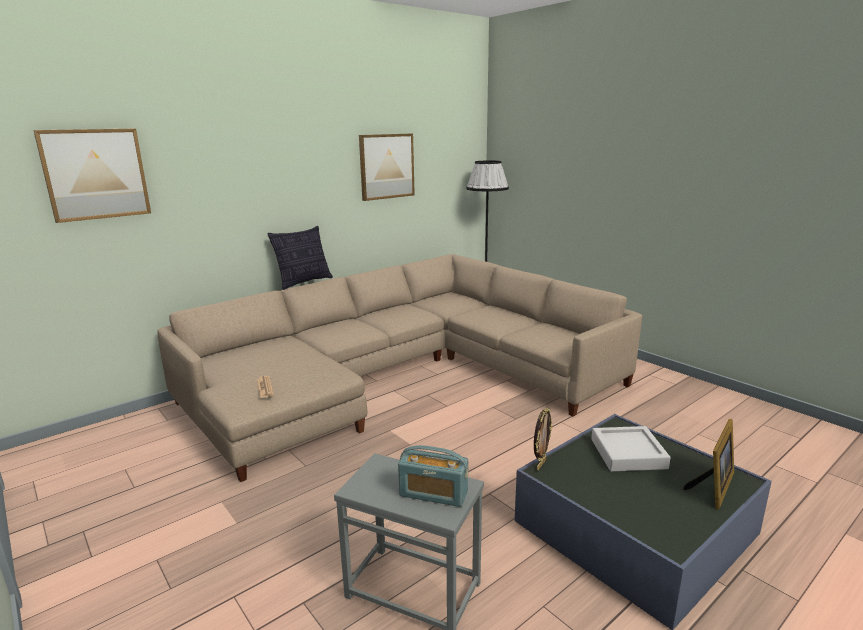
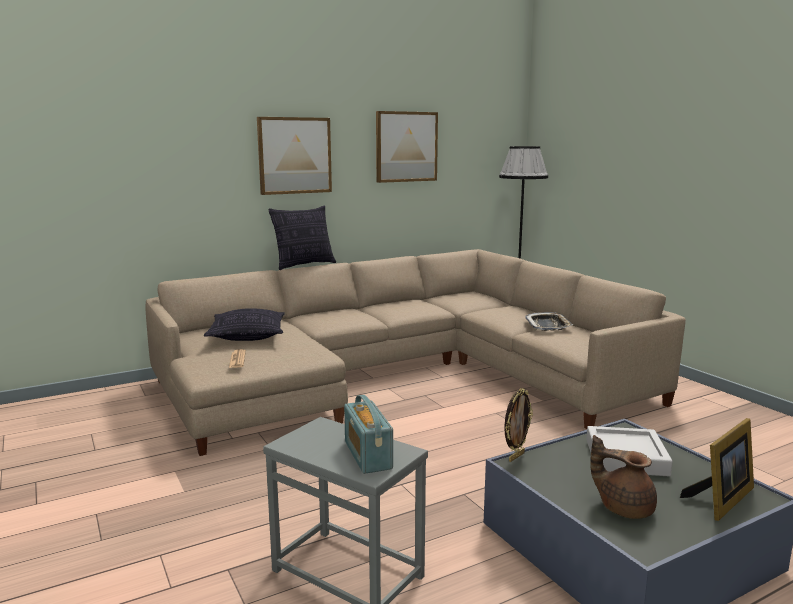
camera: 10 degrees right, 5 degrees down
(95, 174) = (99, 136): picture -> picture (294, 155)
(265, 359) = (247, 336): none -> pillow
(433, 493) = (367, 455): radio -> radio turned 45 degrees clockwise
(527, 325) = (548, 325): none -> tray
(643, 506) = (624, 507): none -> brown teapot

